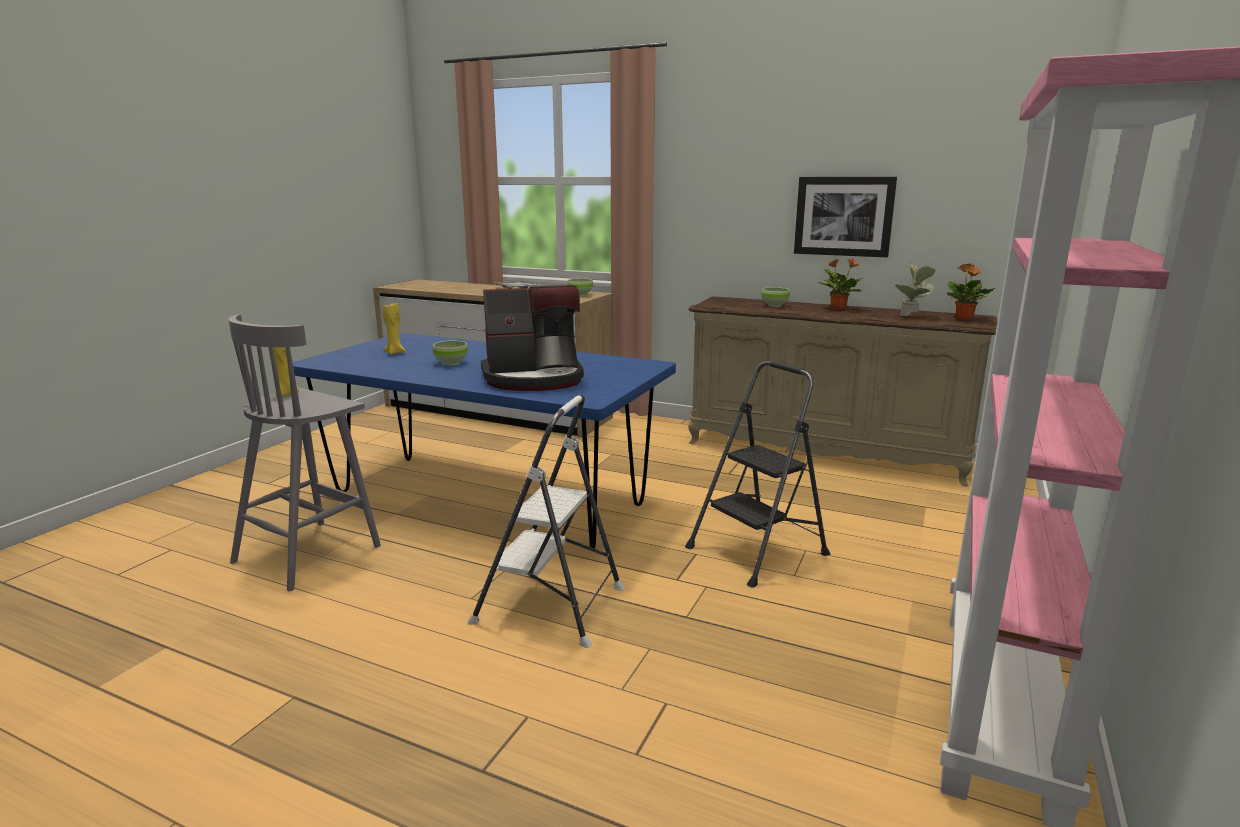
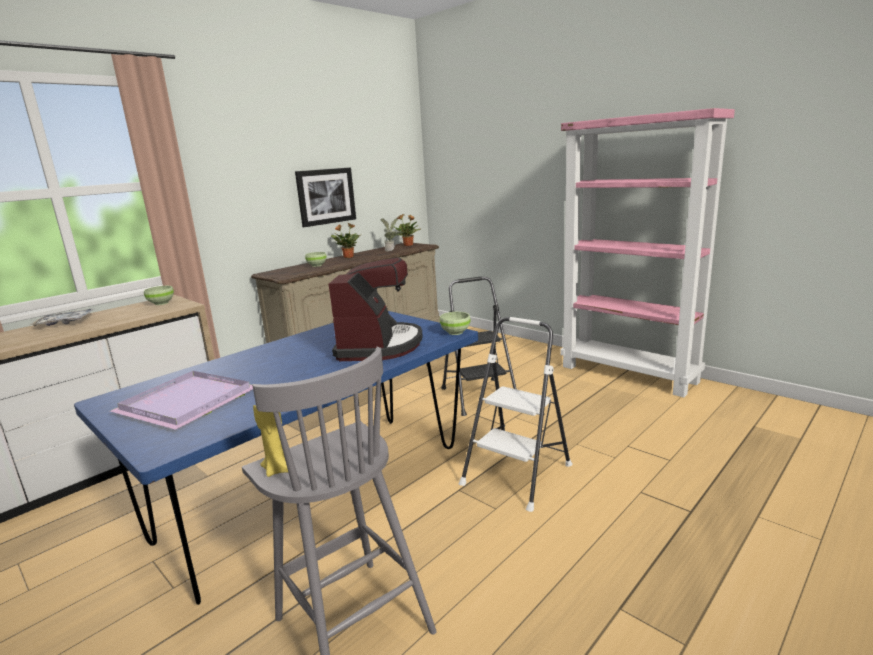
camera: 70 degrees left, 0 degrees up
(395, 352) = (190, 402): yellow candle -> purple tray
(451, 363) = (281, 374): green bowl -> green bowl (455, 332)

